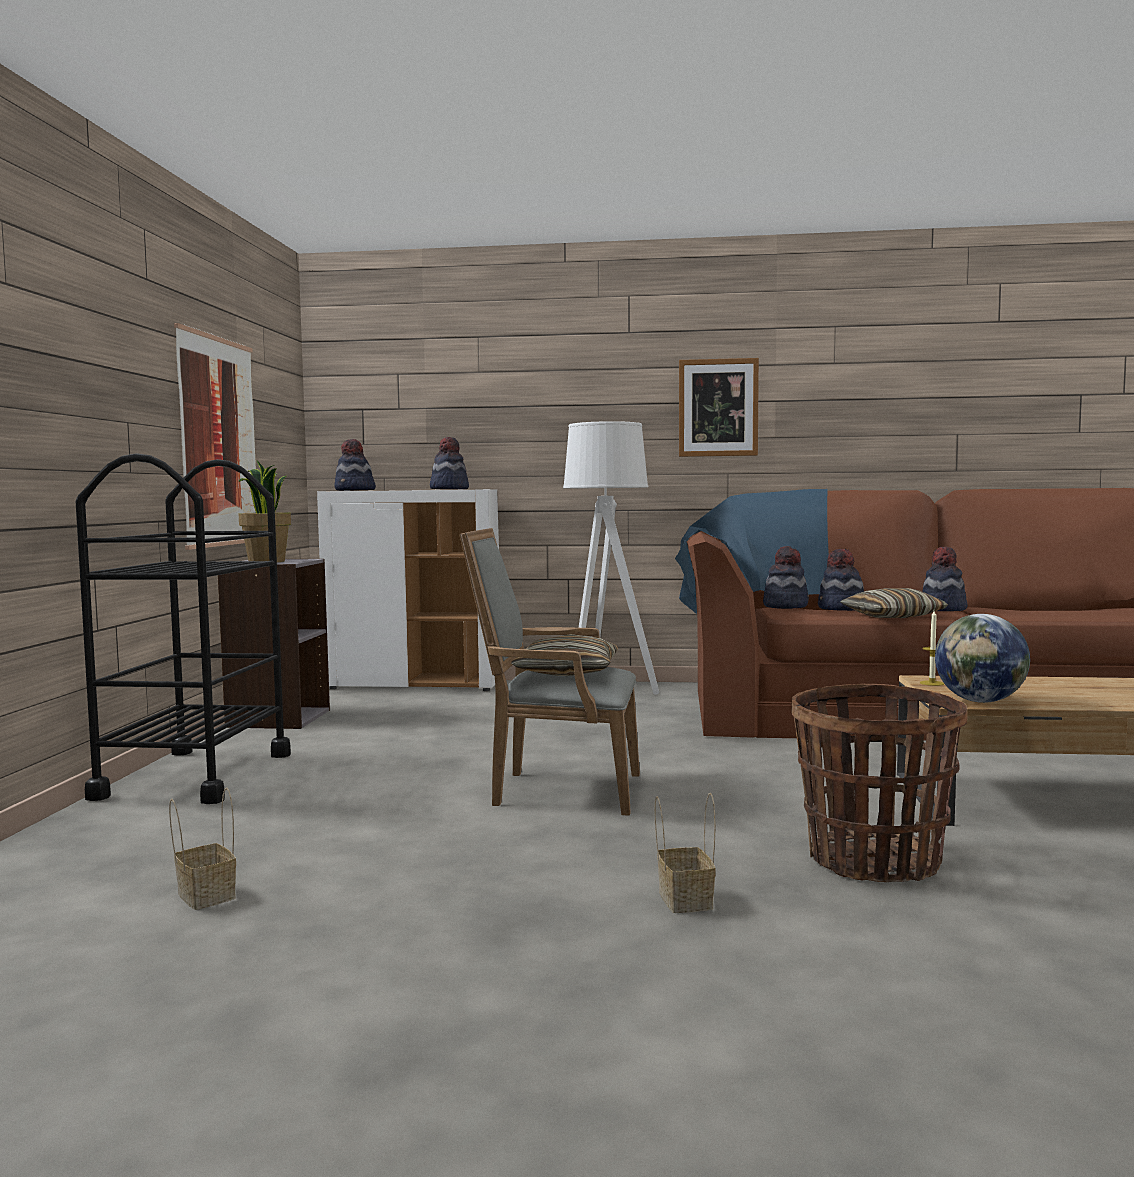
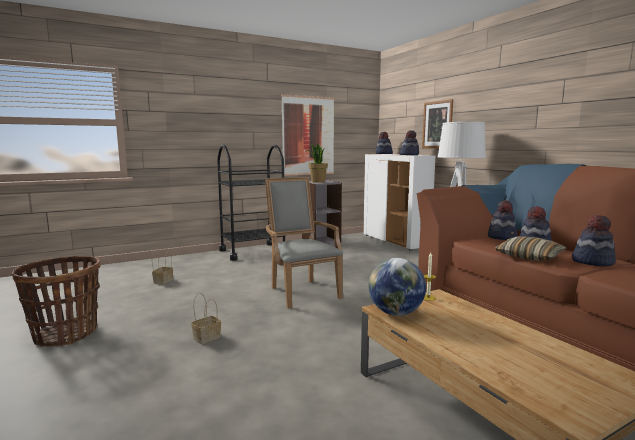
camera: 55 degrees right, 5 degrees up
(567, 672) = (300, 242): pillow -> none
(718, 407) = (543, 108): picture -> picture (437, 125)
(873, 861) = (286, 365): basket -> basket (66, 334)

